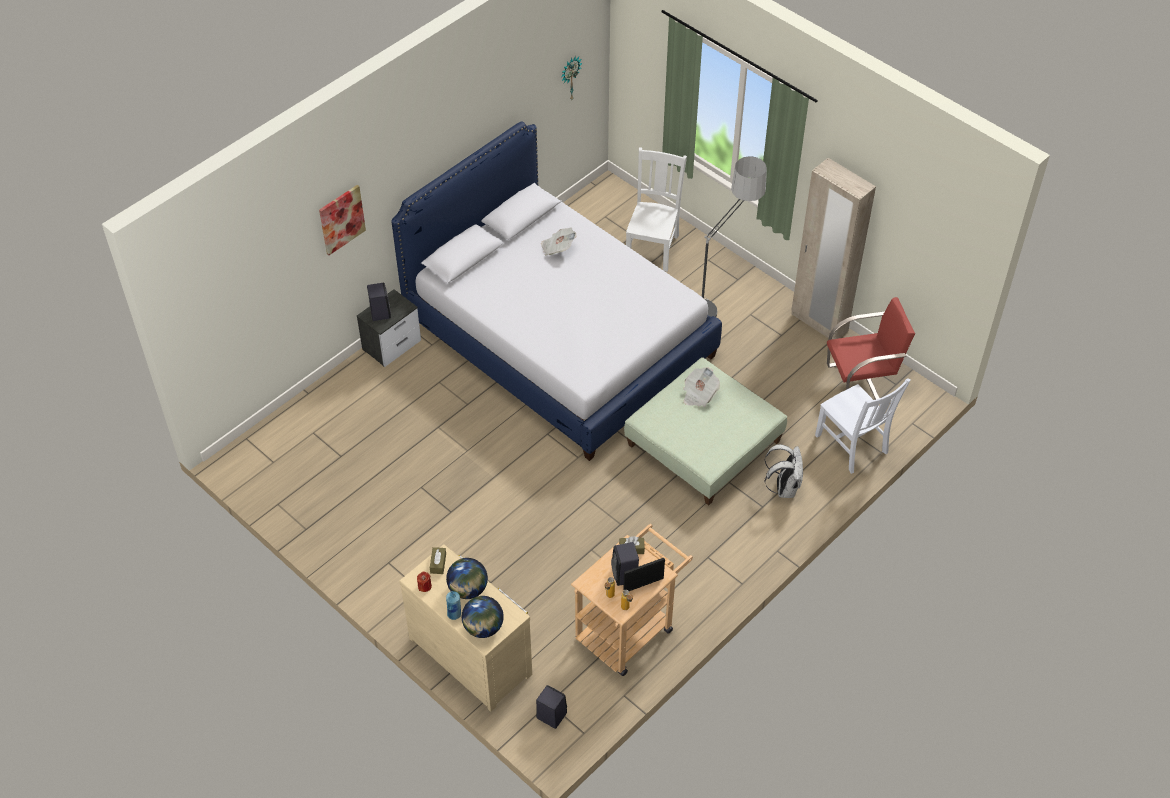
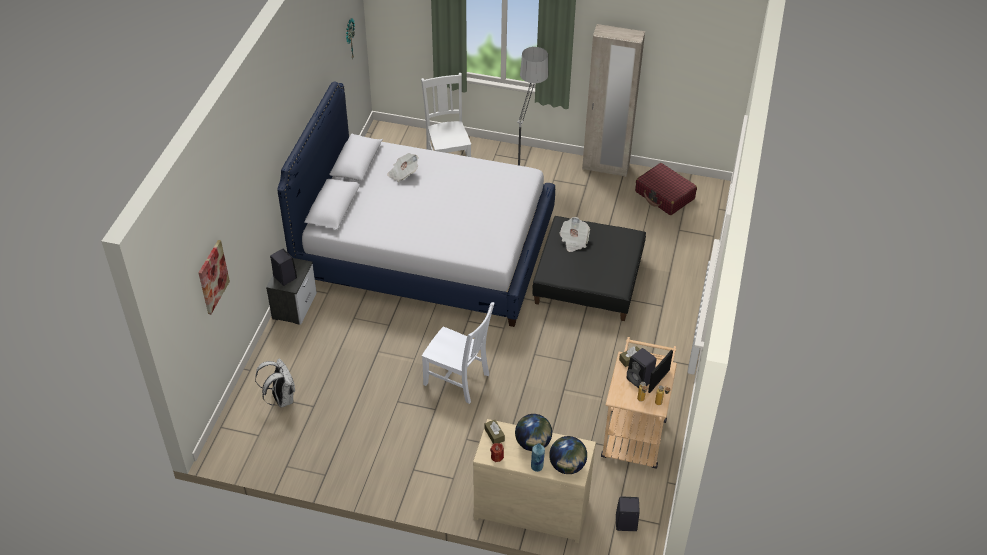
camera: 30 degrees left, 5 degrees down
(341, 219) = (248, 196): picture -> picture (213, 277)
(703, 443) = (588, 279): green ottoman -> black ottoman
(783, 487) = (667, 287): white backpack -> white backpack (281, 398)
(853, 446) = (691, 239): white chair -> white chair (458, 380)
(861, 382) = (664, 195): red chair -> red suitcase

